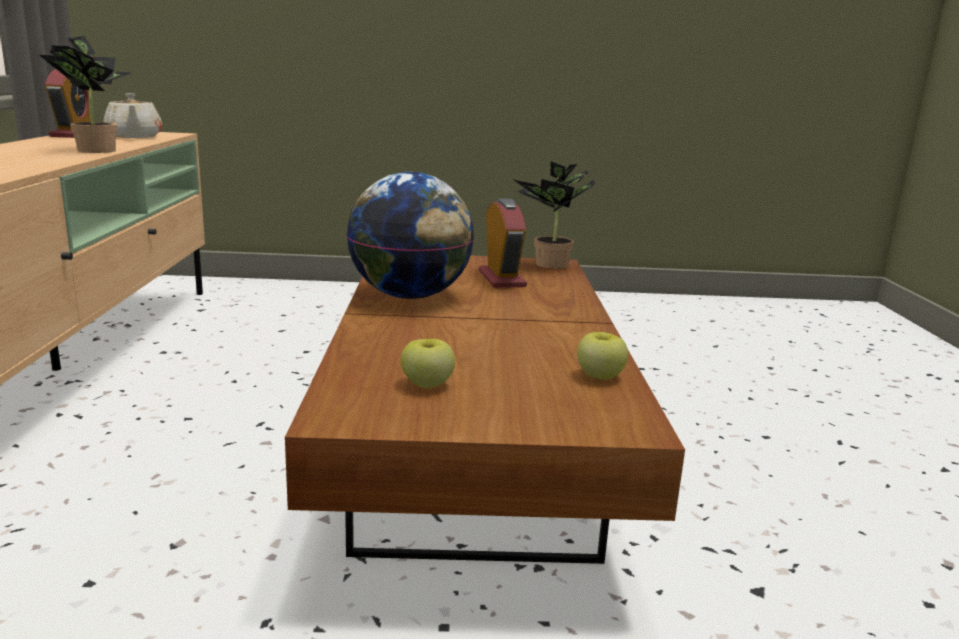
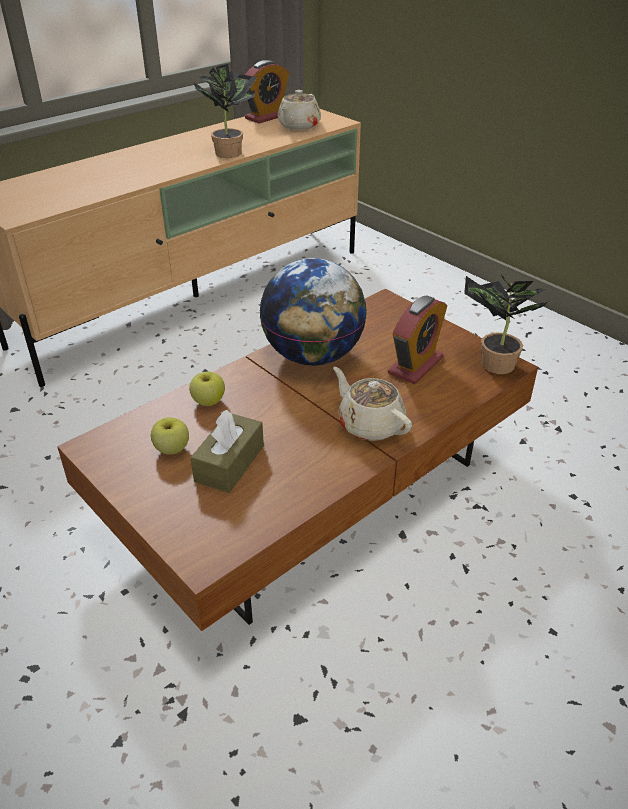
camera: 50 degrees right, 20 degrees up
(503, 371) = (229, 463): none -> brown tissue box
(549, 313) = (370, 424): none -> beige teapot
(599, 376) = (273, 505): apple -> apple (208, 401)

